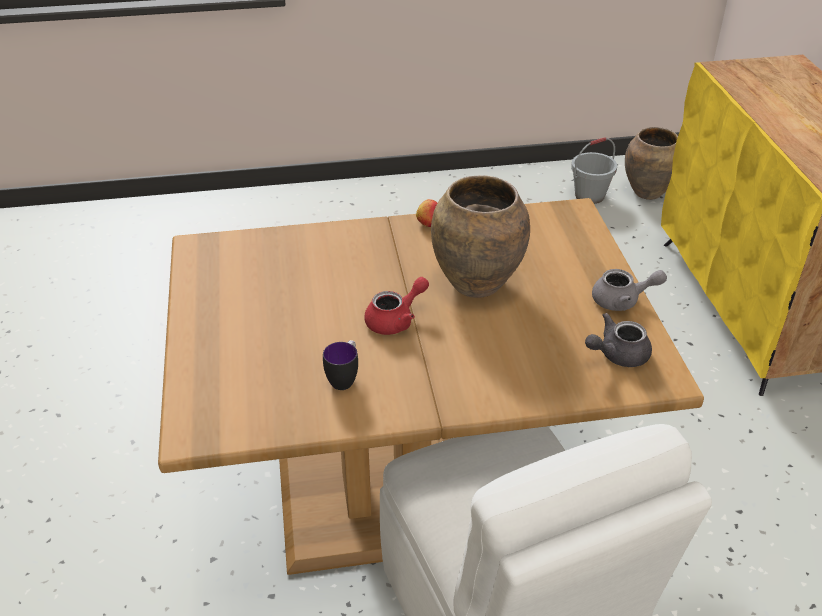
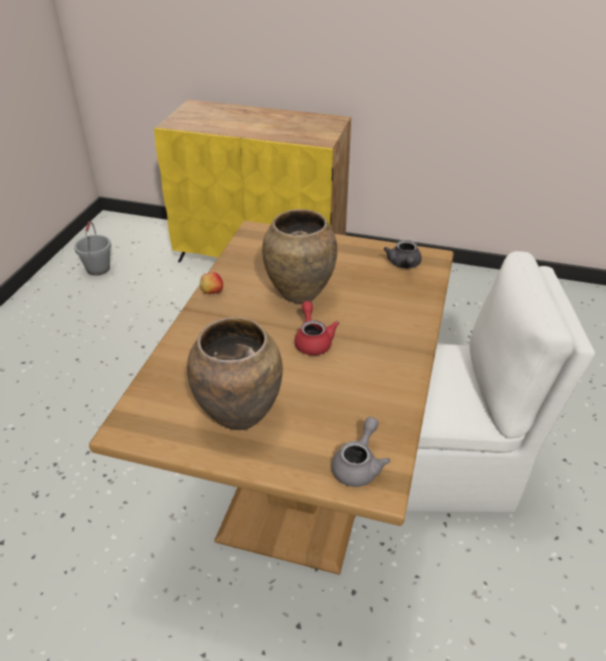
camera: 65 degrees left, 0 degrees up
(344, 378) = (361, 384): mug -> none
(622, 301) = (357, 245): grey teapot -> grey teapot (358, 465)
(648, 193) = (123, 245): brown vase -> brown vase (240, 414)

